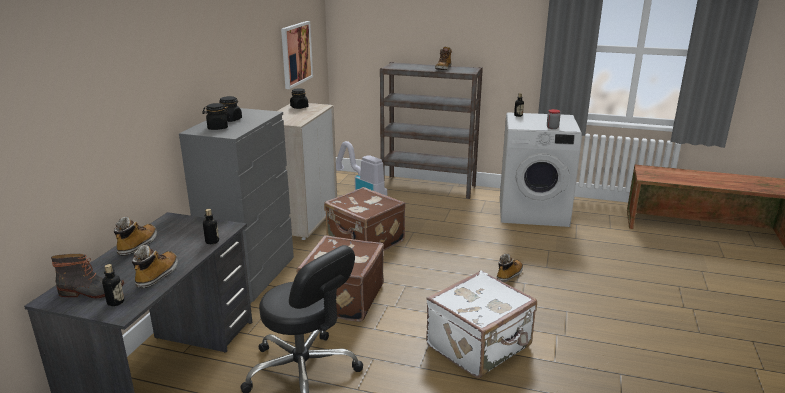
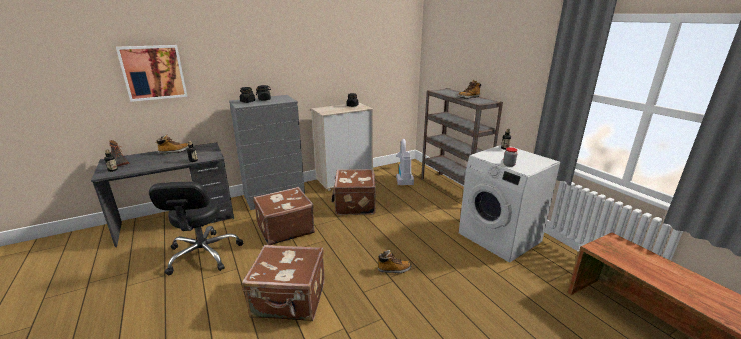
camera: 45 degrees right, 0 degrees up
(157, 275) = (146, 166): boot -> none
(296, 54) = (374, 72): picture -> picture (153, 72)
(480, 346) = (289, 300): white suitcase -> brown suitcase

